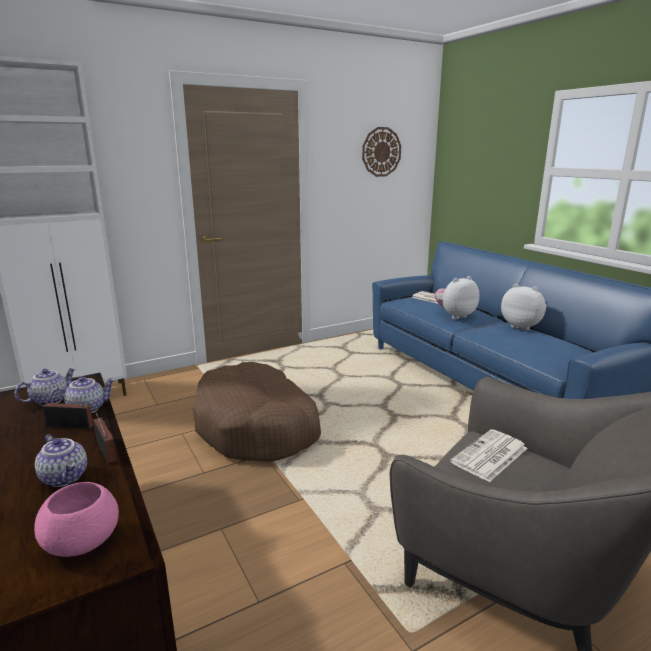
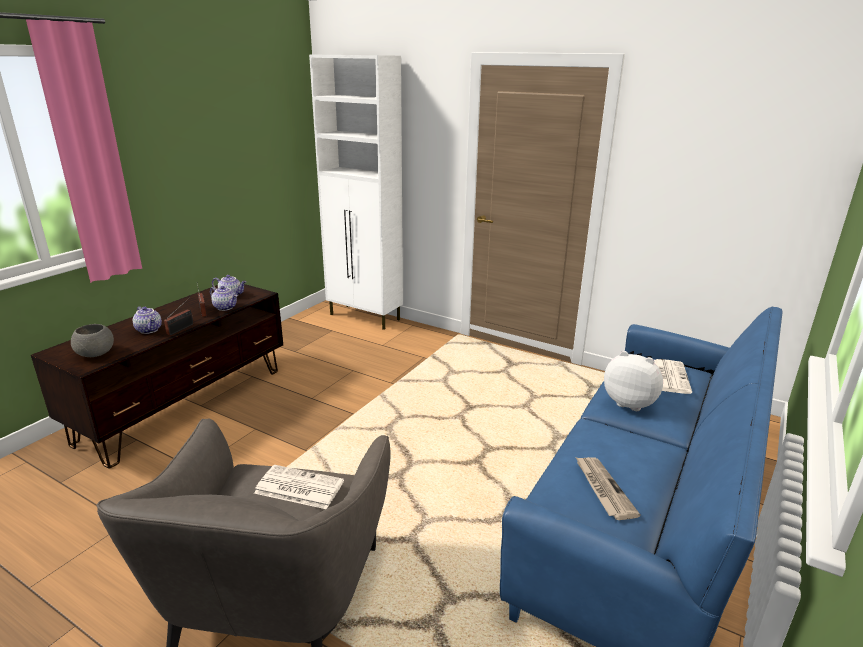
camera: 60 degrees right, 5 degrees up
(66, 477) = (149, 330): teapot -> teapot turned 60 degrees counterclockwise
(83, 541) = (96, 354): pink bowl -> grey bowl
(257, 427) = (388, 396): brown dog bed -> none
(381, 152) = (734, 153): wall clock -> none
(522, 326) = (657, 458): plush toy -> none
(549, 345) = (603, 489): none -> newspaper

